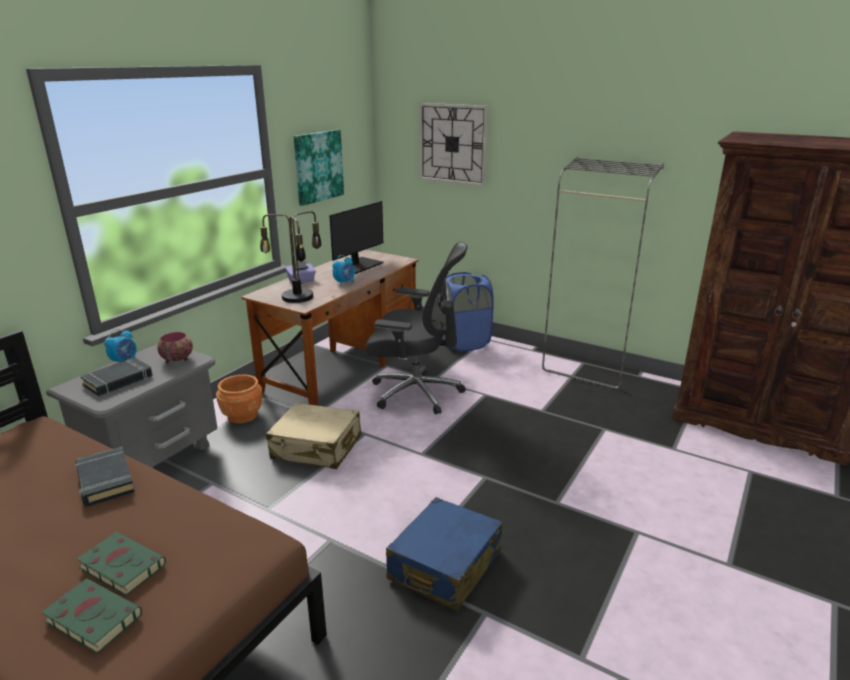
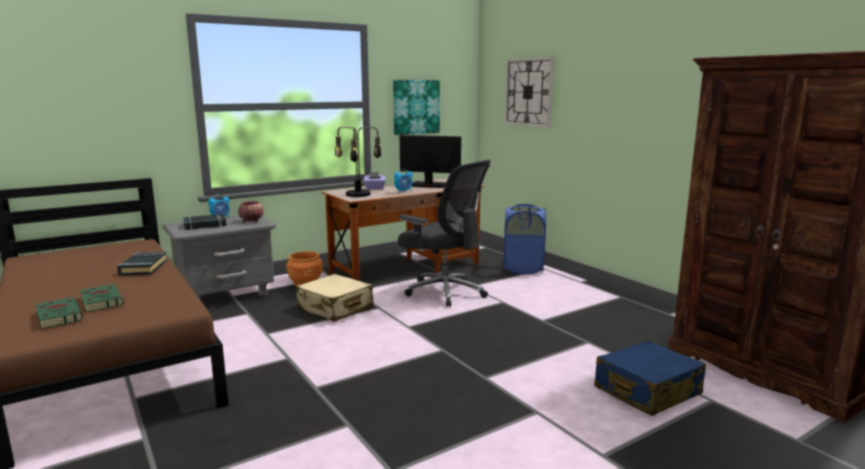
camera: 25 degrees right, 10 degrees down
(358, 265) = (429, 185): monitor -> monitor turned 135 degrees counterclockwise
(444, 566) = (350, 391): blue suitcase -> blue suitcase (647, 391)
(587, 371) = (618, 303): grey clothes rack -> none

